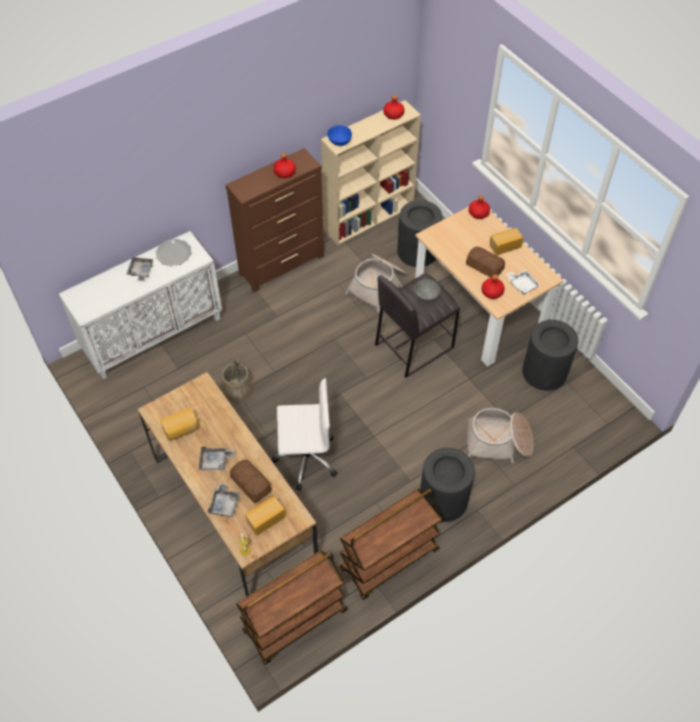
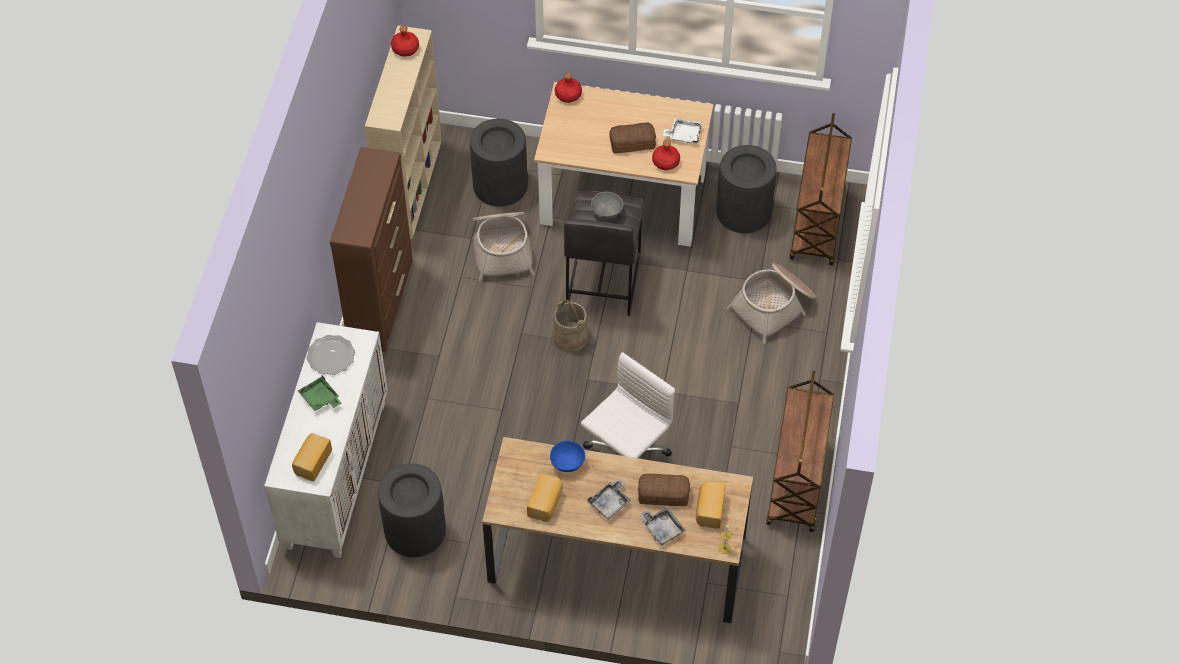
camera: 45 degrees left, 0 degrees up
(141, 271) = (320, 399): grey tray -> green tray
(238, 390) = (488, 455): beige bucket -> beige bucket (570, 337)
(284, 172) = (373, 186): red bottle -> none
(295, 622) = (779, 600): brown cart -> brown cart (817, 224)
(339, 141) = (387, 115): blue bowl -> blue bowl (566, 463)
(443, 499) = (783, 394): black trash can -> black trash can (415, 530)
(504, 245) = (627, 109): bread -> bread (312, 462)

